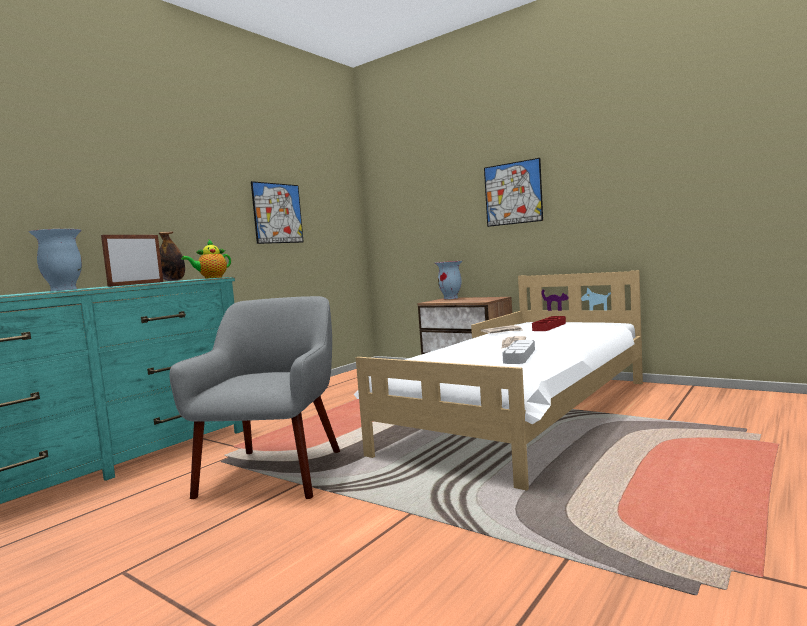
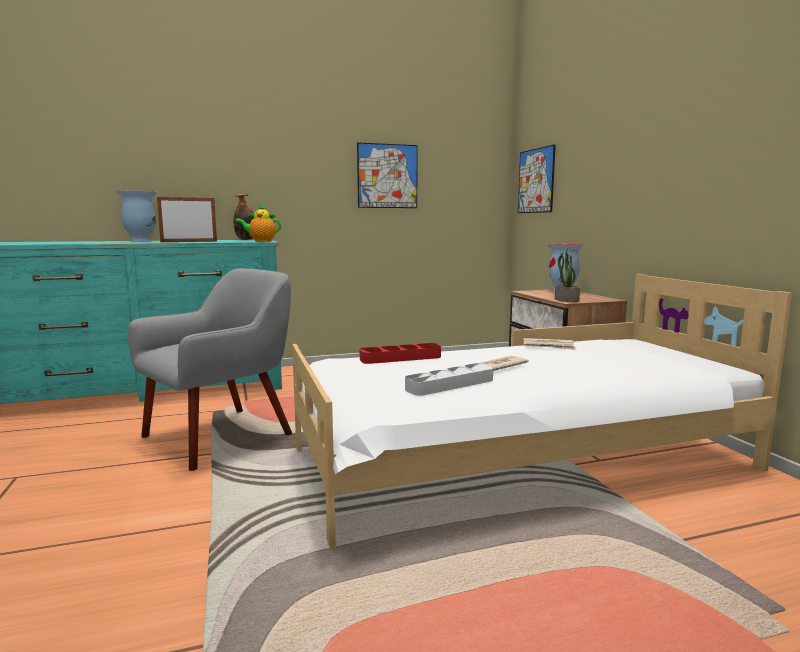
camera: 35 degrees right, 5 degrees up
(478, 301) = (566, 300): none -> potted plant
(513, 193) = (650, 157): picture -> picture (536, 181)
(549, 327) = (620, 353): red tray -> red tray (400, 358)

